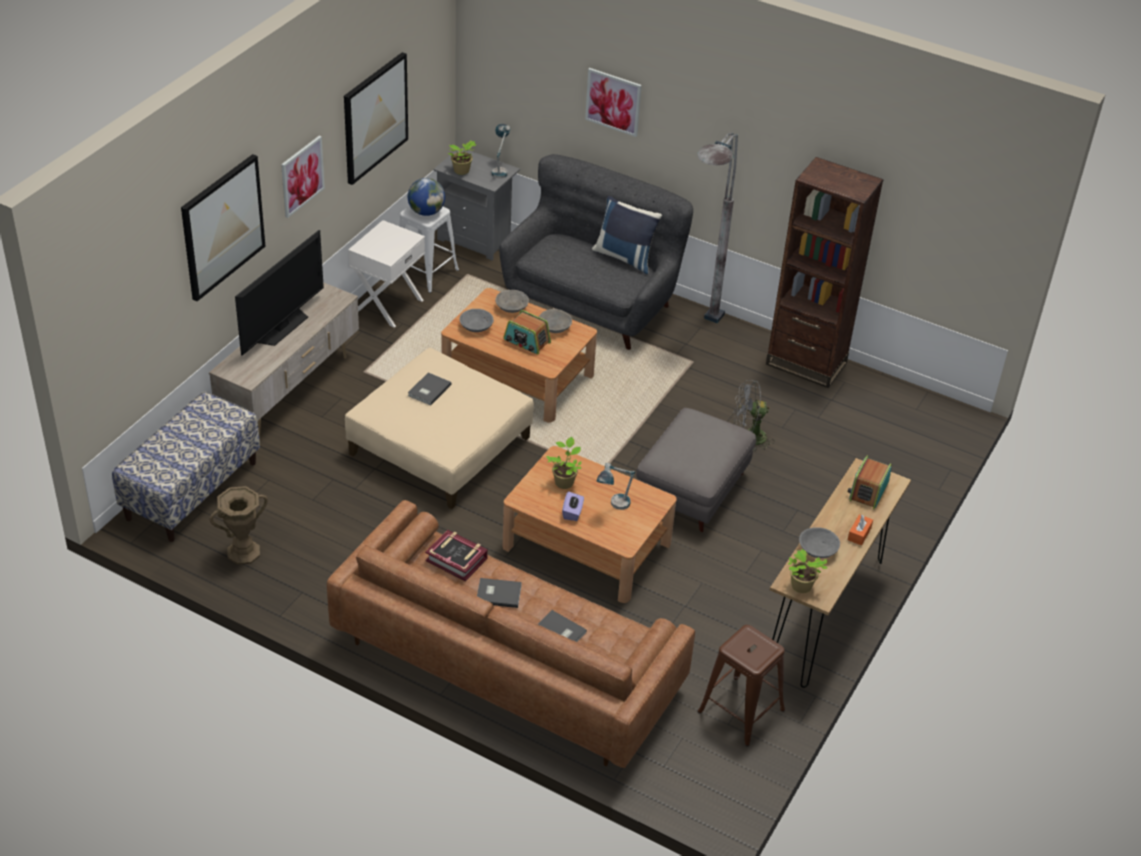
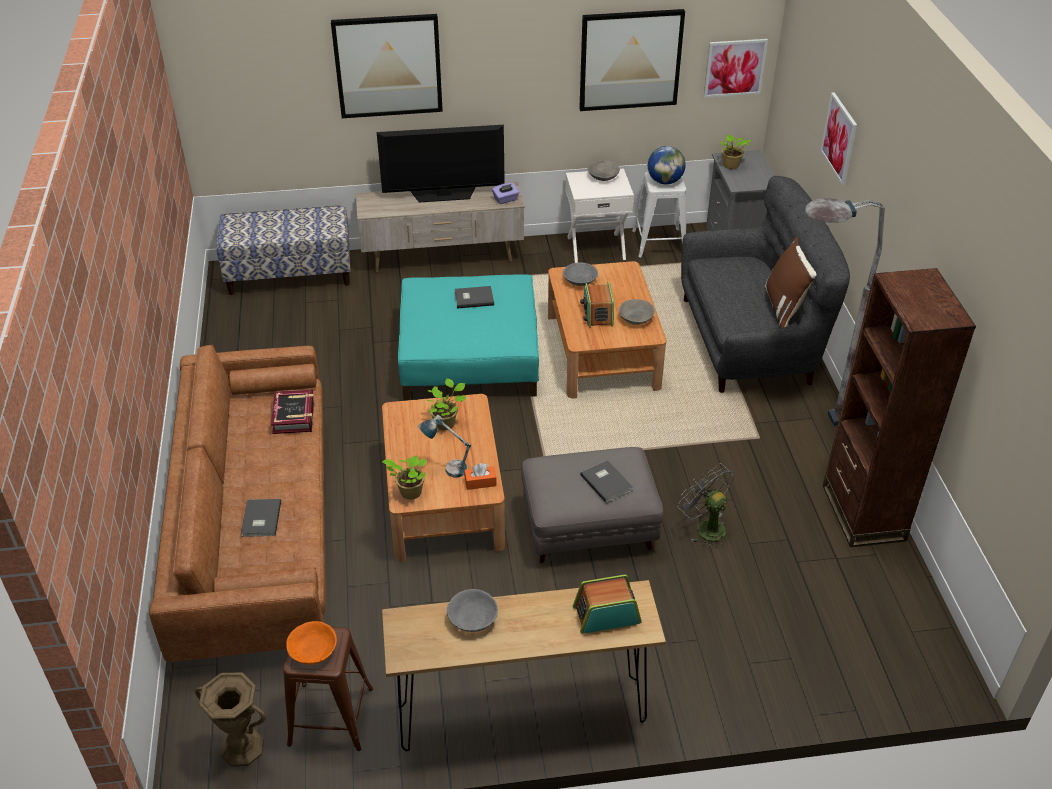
camera: 55 degrees right, 0 degrees up
(243, 552) = (250, 330): brown vase -> brown vase (242, 748)
(302, 176) = (509, 69): picture -> picture (735, 67)
(440, 446) = (469, 357): beige ottoman -> turquoise ottoman
(498, 593) = (275, 459): grey book -> grey book (607, 482)
(500, 169) = (763, 180): table lamp -> none
(511, 308) = (629, 285): grey bowl -> grey bowl (603, 177)
(572, 512) = (412, 448): purple tissue box -> purple tissue box (506, 199)
(625, 257) = (785, 308): blue pillow -> brown pillow
(751, 650) = (313, 650): none -> orange bowl
(801, 587) = (403, 633): potted plant -> potted plant (409, 493)
(859, 534) = (530, 640): orange tissue box -> orange tissue box (480, 482)

